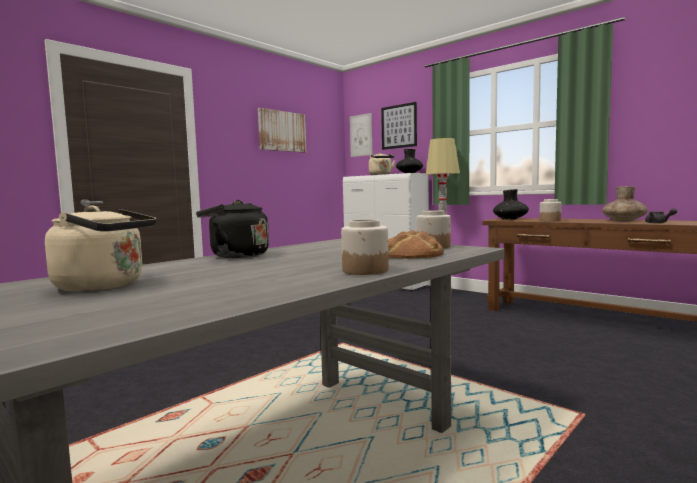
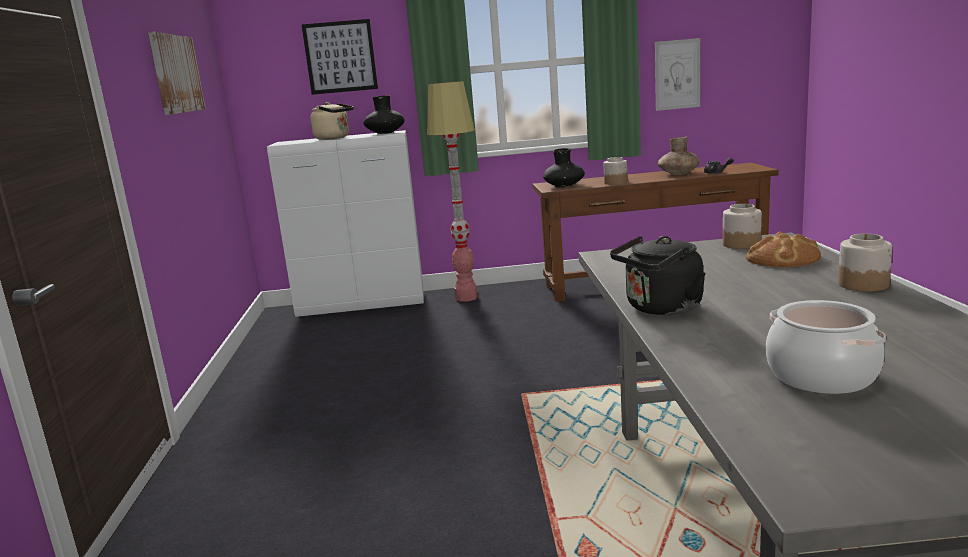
camera: 45 degrees left, 10 degrees up
(105, 286) = (822, 376): beige kettle -> cooking pot
(361, 135) = (261, 70): picture -> picture (677, 74)

